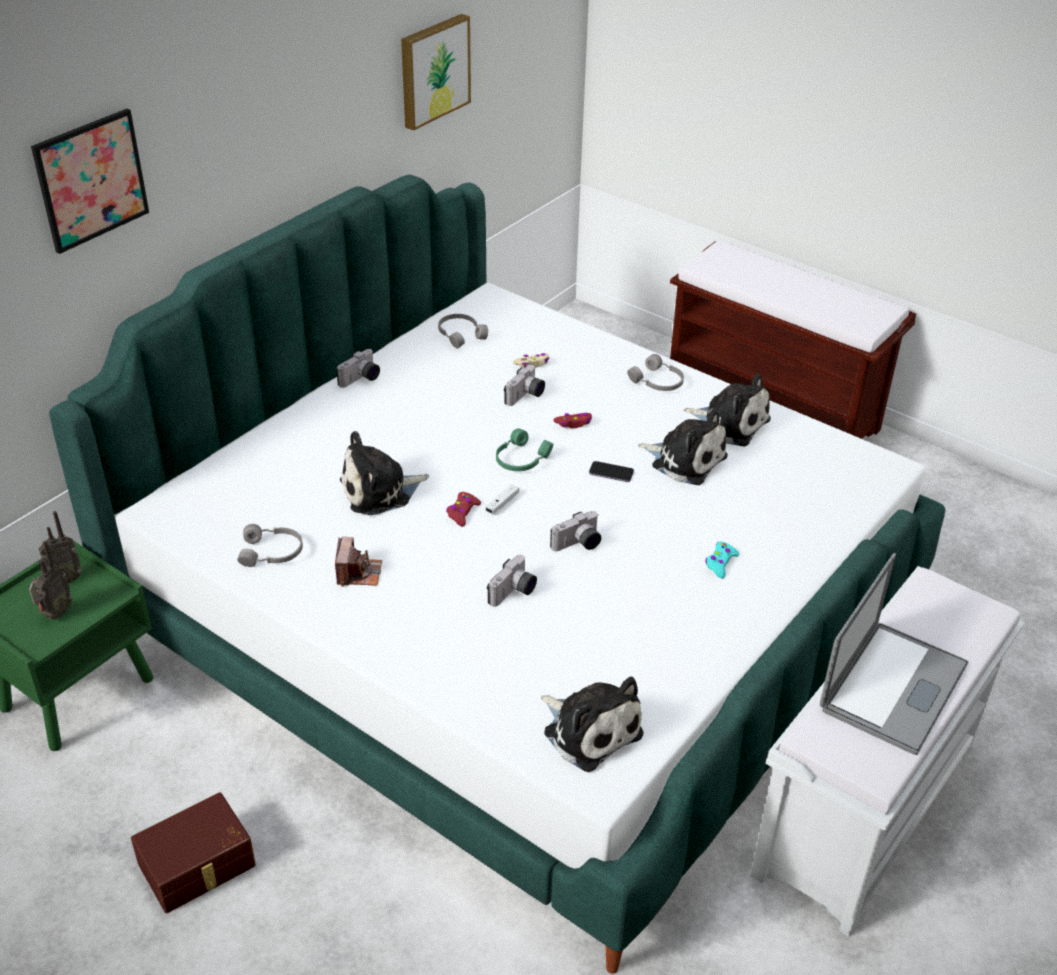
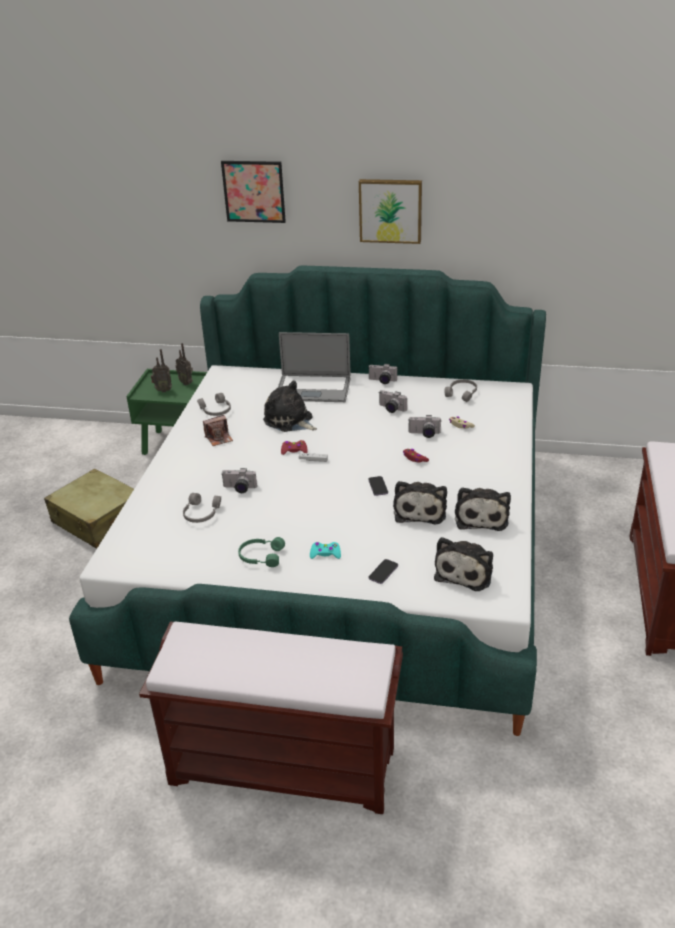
camera: 65 degrees right, 5 degrees down
(198, 866) = (99, 520): brown storage box -> beige suitcase
(433, 70) = (533, 222): picture -> picture (390, 210)
(520, 459) = (360, 452): green headphones -> green headphones (261, 556)
(578, 545) = (298, 496): camera -> camera (391, 409)
(589, 730) = (146, 548): plush toy -> plush toy (465, 571)
(657, 382) = (495, 475): grey headphones -> grey headphones (201, 513)
(786, 531) = (383, 572): none -> phone
(866, 805) = (285, 765): white bench -> brown bench
(893, 686) = (253, 657): laptop -> laptop (313, 389)

